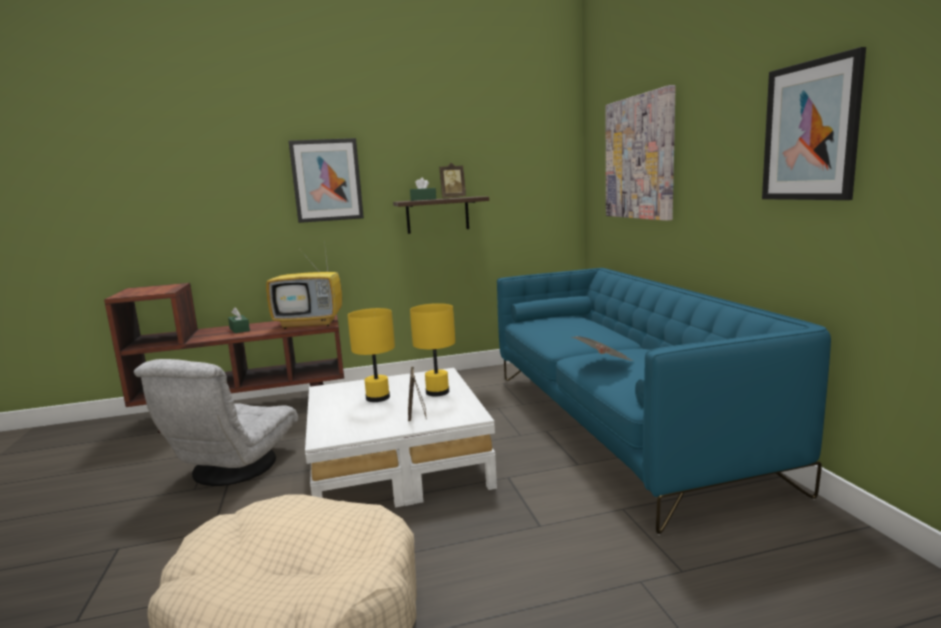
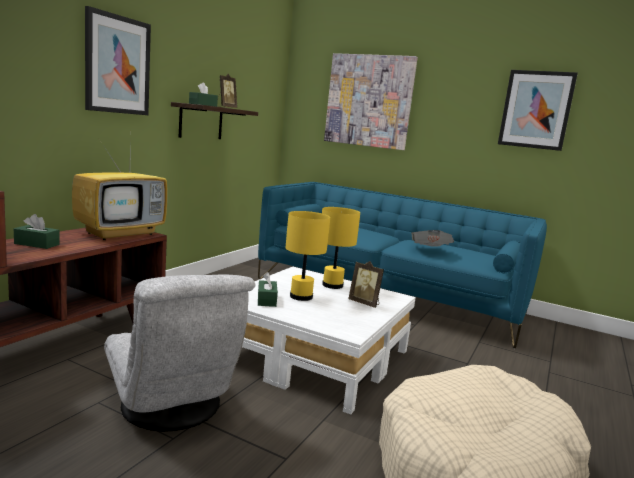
camera: 50 degrees left, 0 degrees up
(343, 395) = (266, 300): none -> green tissue box

